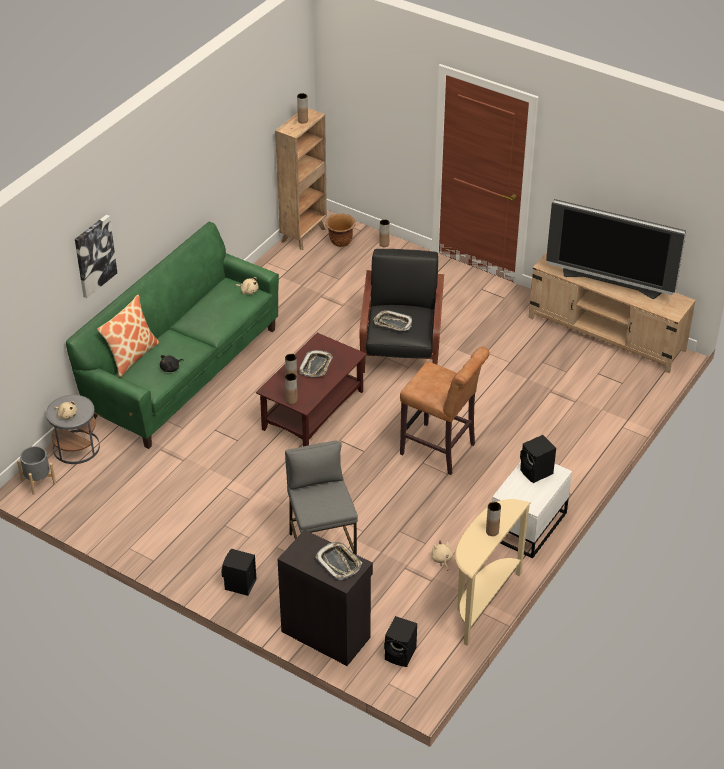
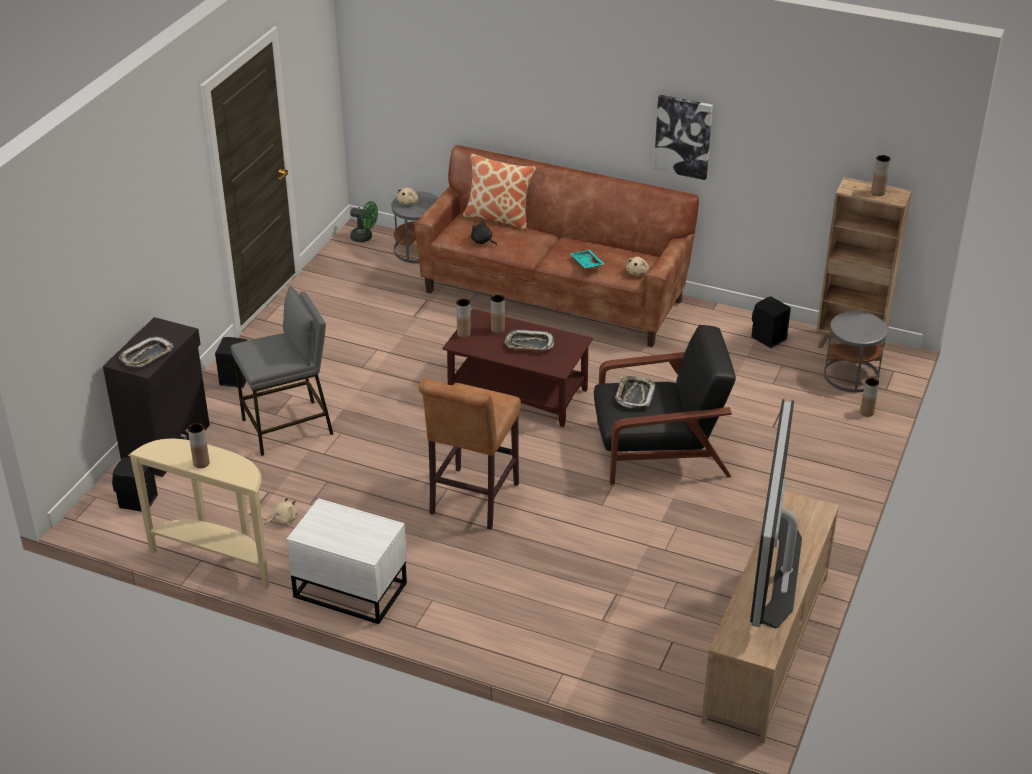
camera: 80 degrees right, 5 degrees down
(38, 482) = (365, 237): grey planter -> green fan
(94, 255) = (514, 89): picture -> picture (683, 136)
(183, 373) = (553, 295): green sofa -> brown sofa
(228, 315) = (586, 264): none -> turquoise tray
(341, 242) = (851, 376): brown planter -> grey side table
(536, 472) = (366, 533): black speaker -> black speaker (767, 338)

